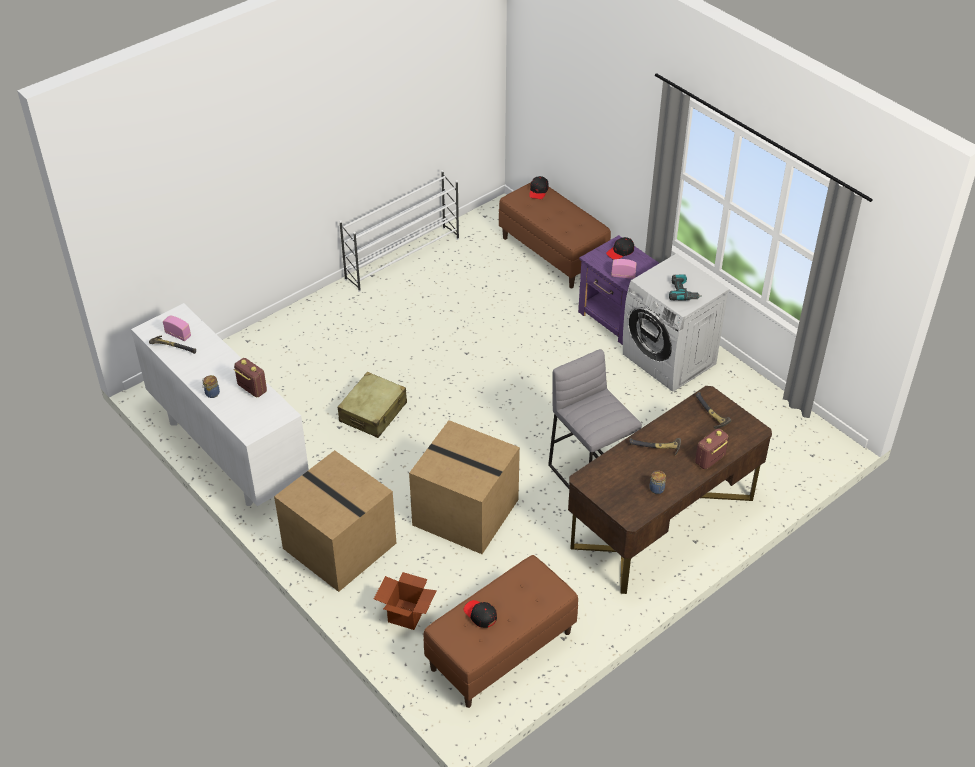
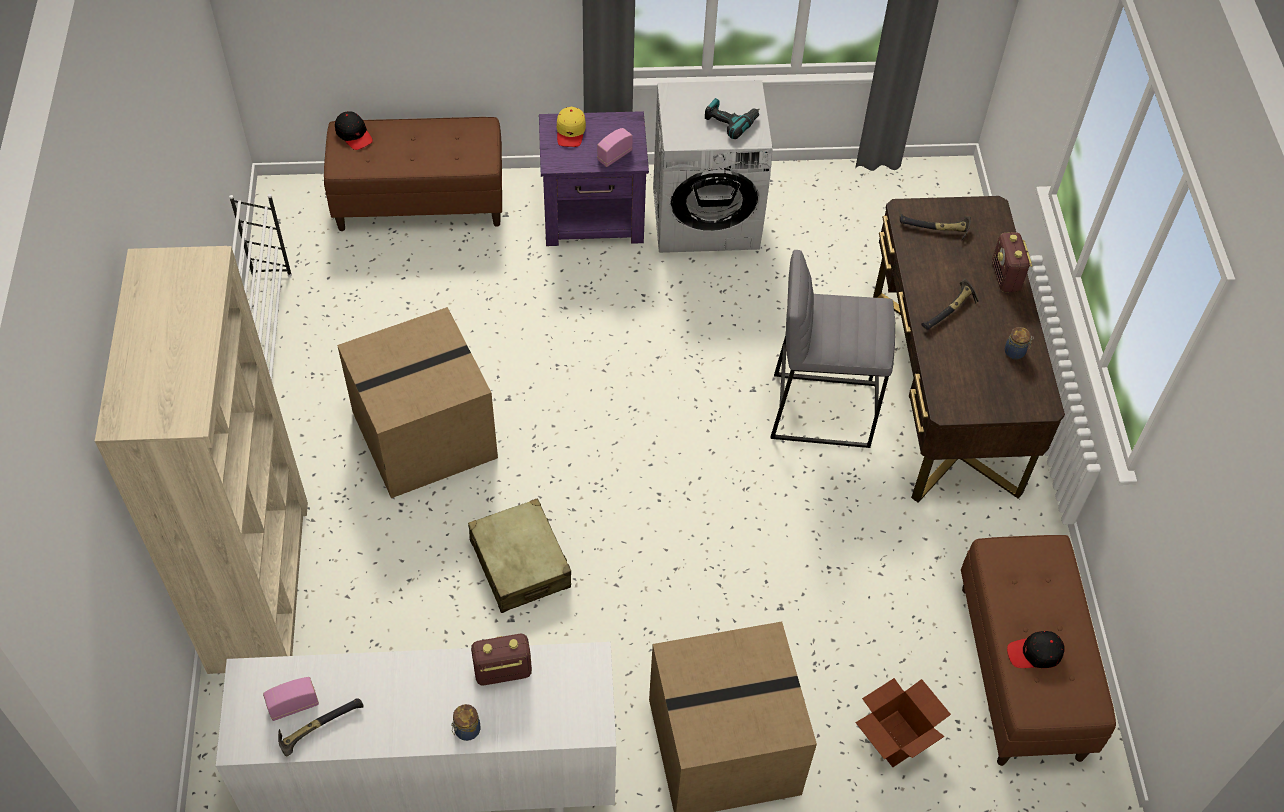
camera: 55 degrees left, 10 degrees up
(278, 333) = (259, 584): none -> beige bookcase
(467, 512) = (778, 568): cardboard box -> cardboard box (425, 433)
(620, 252) = (570, 131): black cap -> yellow cap

